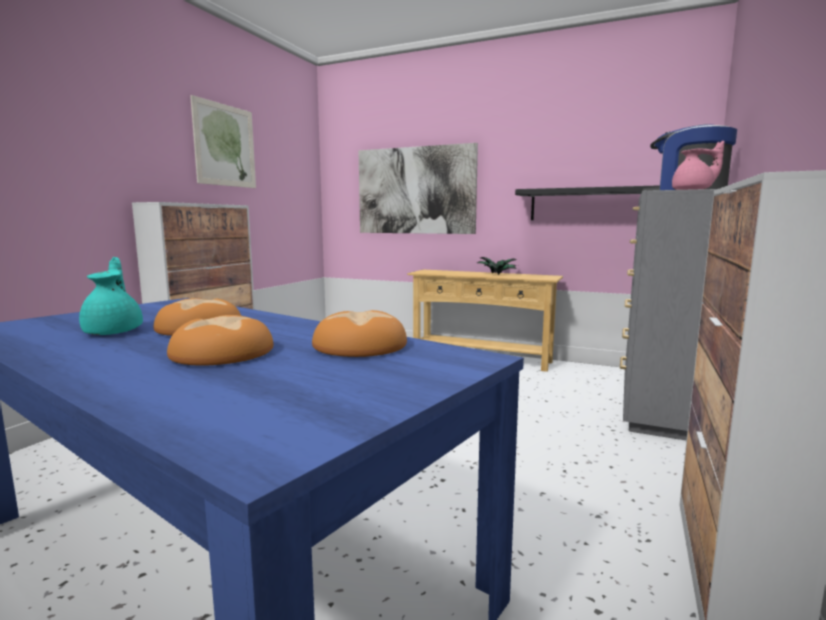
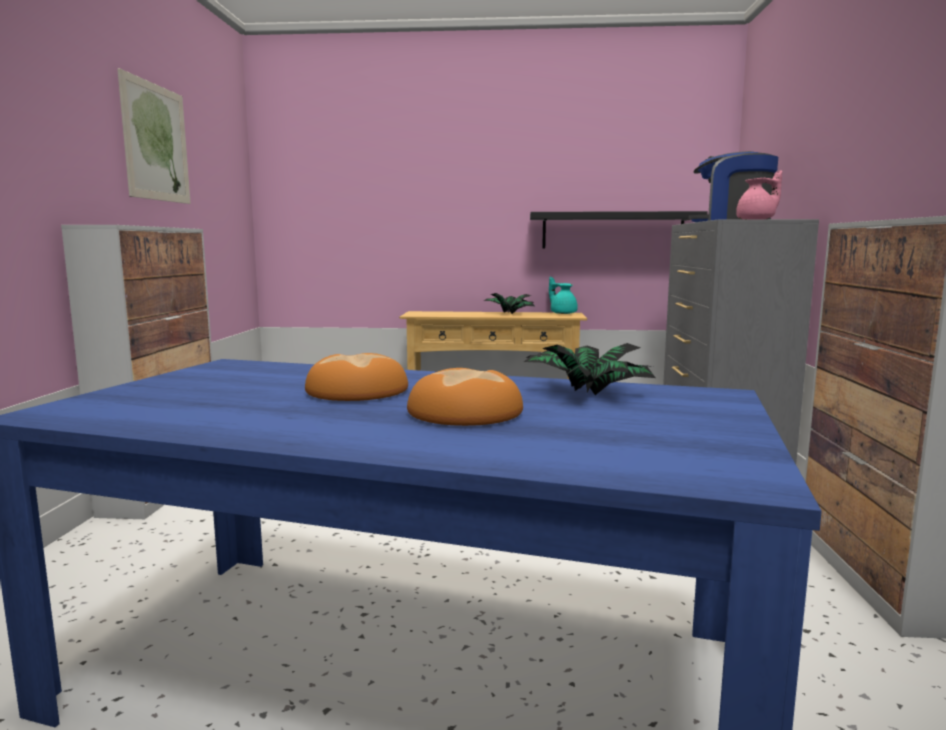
camera: 20 degrees left, 0 degrees up
(115, 331) = (258, 403): turquoise teapot -> turquoise teapot (562, 313)
(359, 346) = (586, 393): bread -> potted plant
(416, 190) = (394, 210): picture -> none

